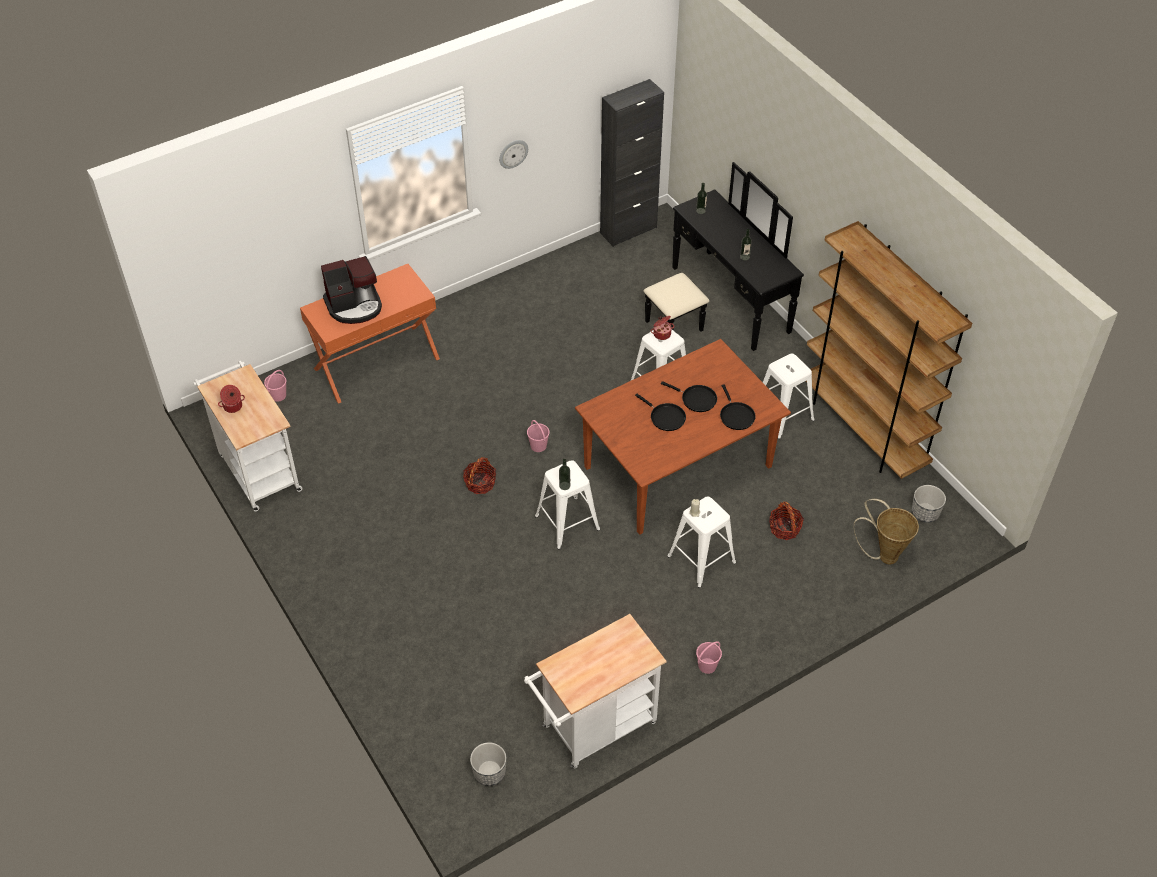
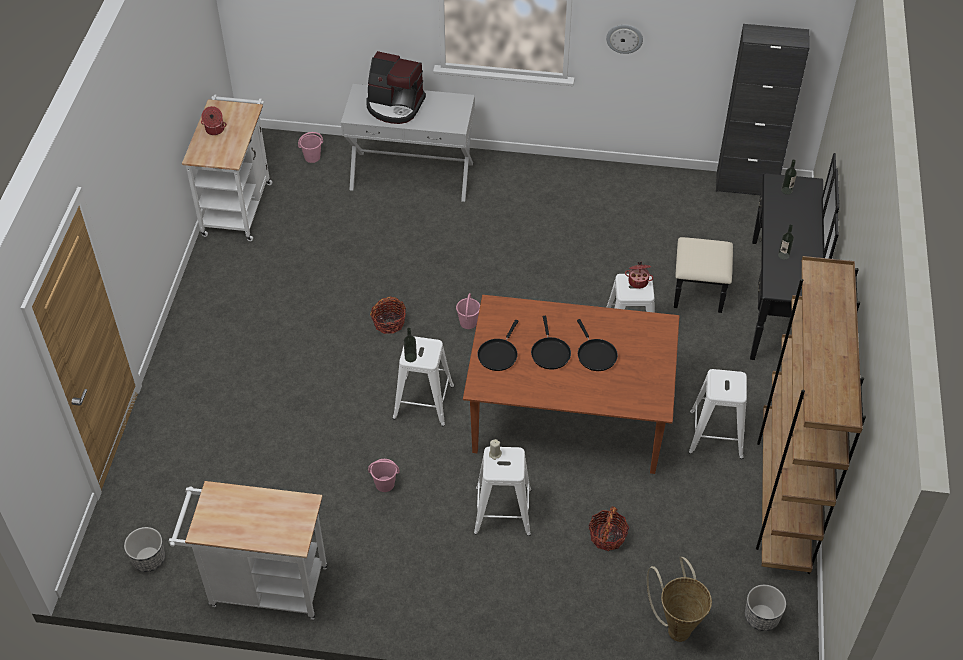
camera: 40 degrees right, 0 degrees up
(376, 363) = (412, 175): orange console table -> white console table
(707, 666) = (408, 605): pink bucket -> pink bucket (384, 484)
(736, 415) = (616, 392): black frying pan -> black frying pan (498, 354)

